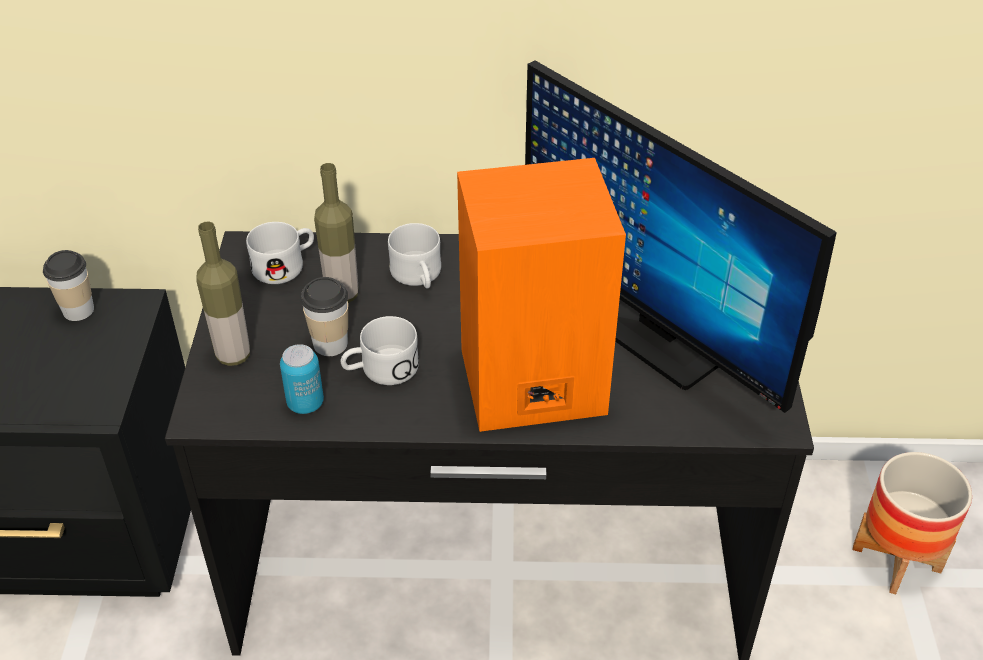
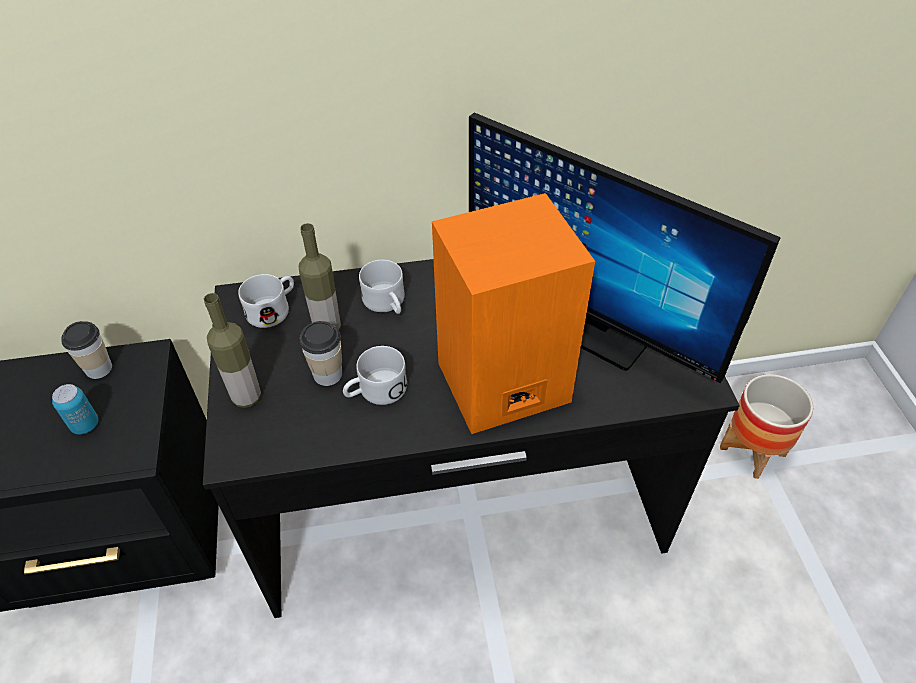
camera: 10 degrees left, 5 degrees up
(305, 403) = (319, 432): can -> can (85, 425)

